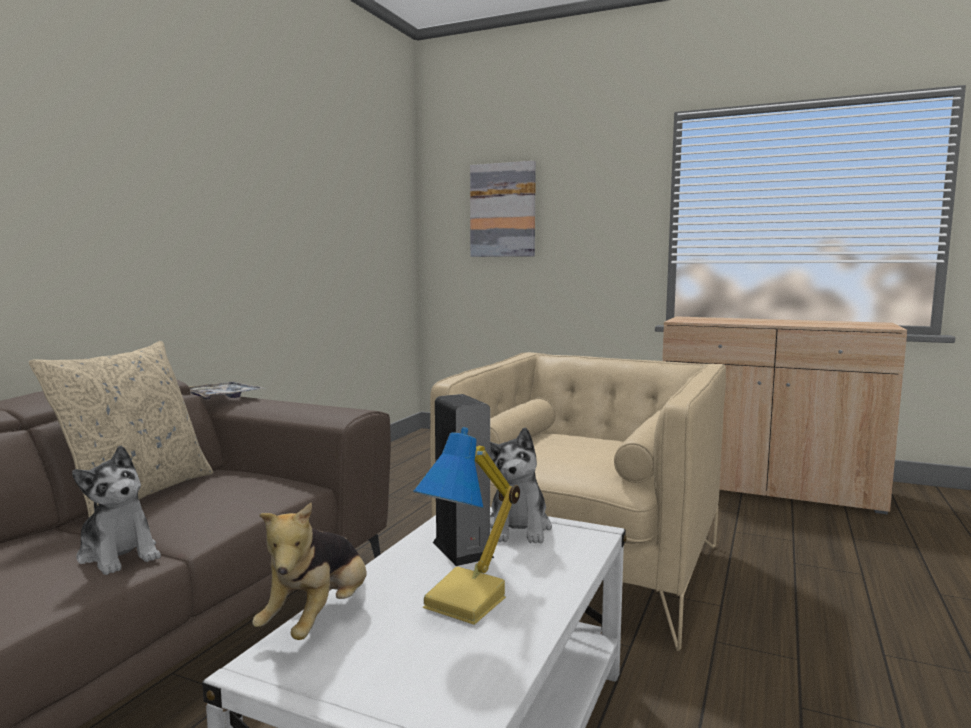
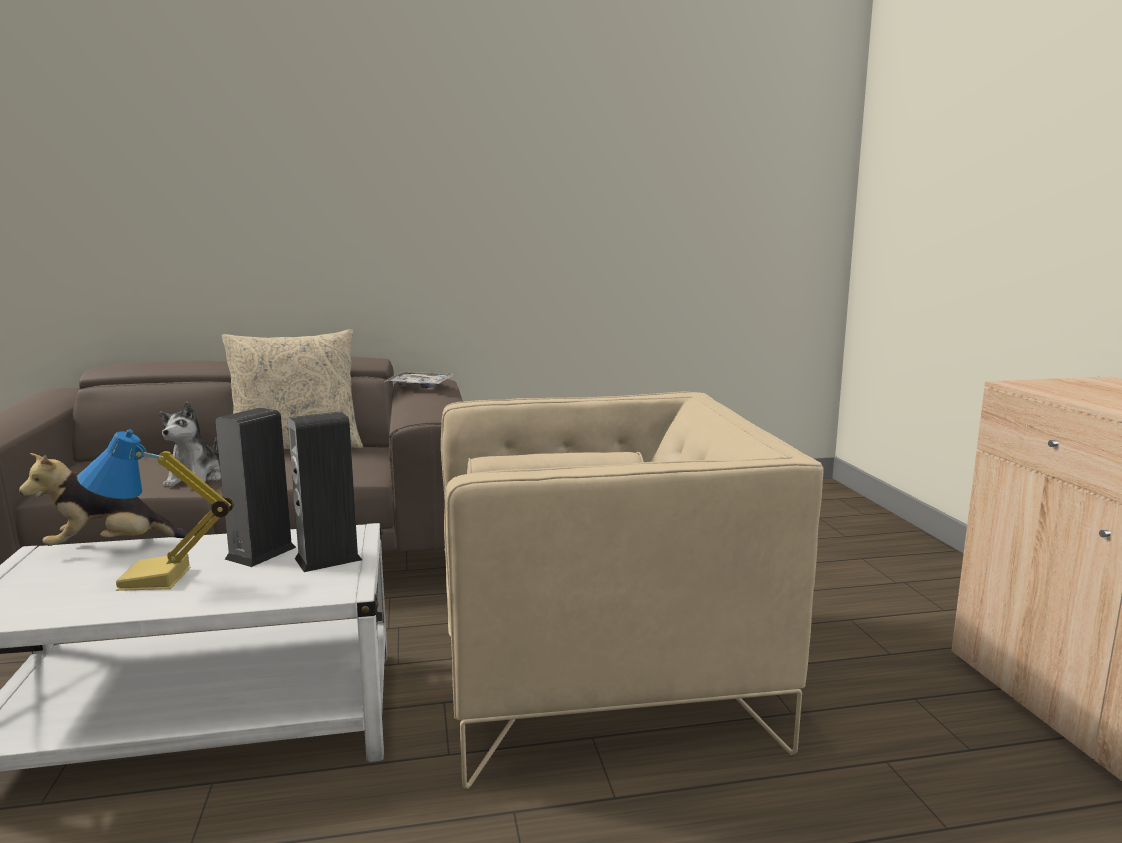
camera: 55 degrees right, 5 degrees up
(503, 210) = (938, 176): picture -> none
(519, 528) = (328, 559): plush toy -> speaker

